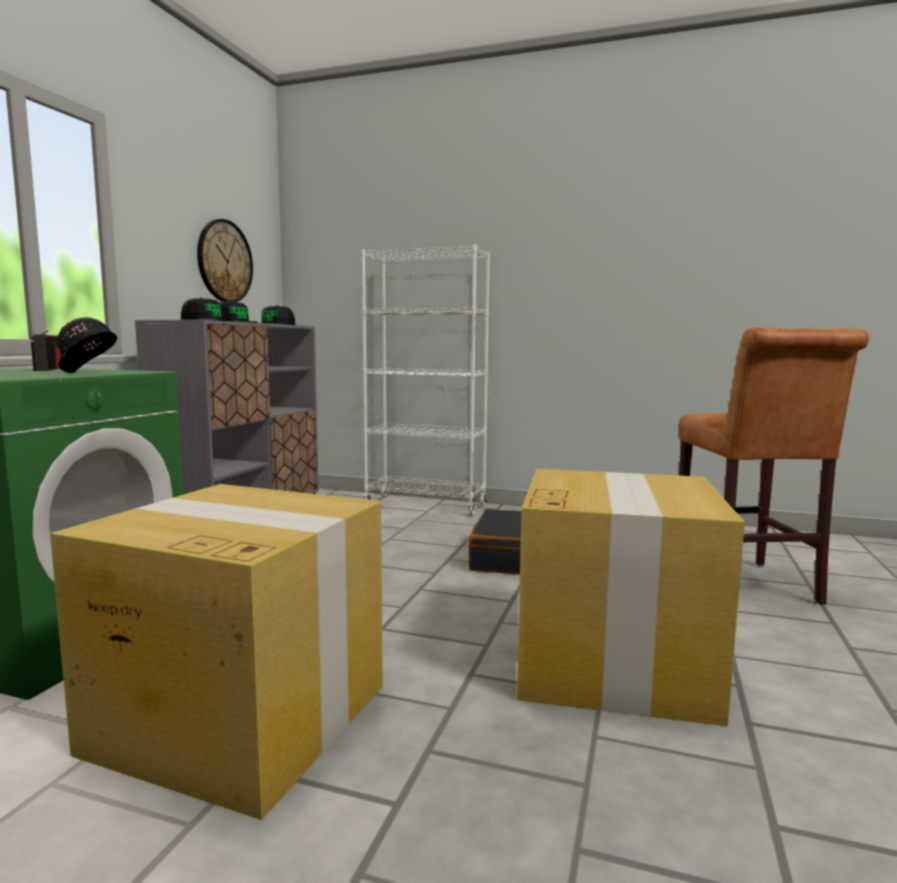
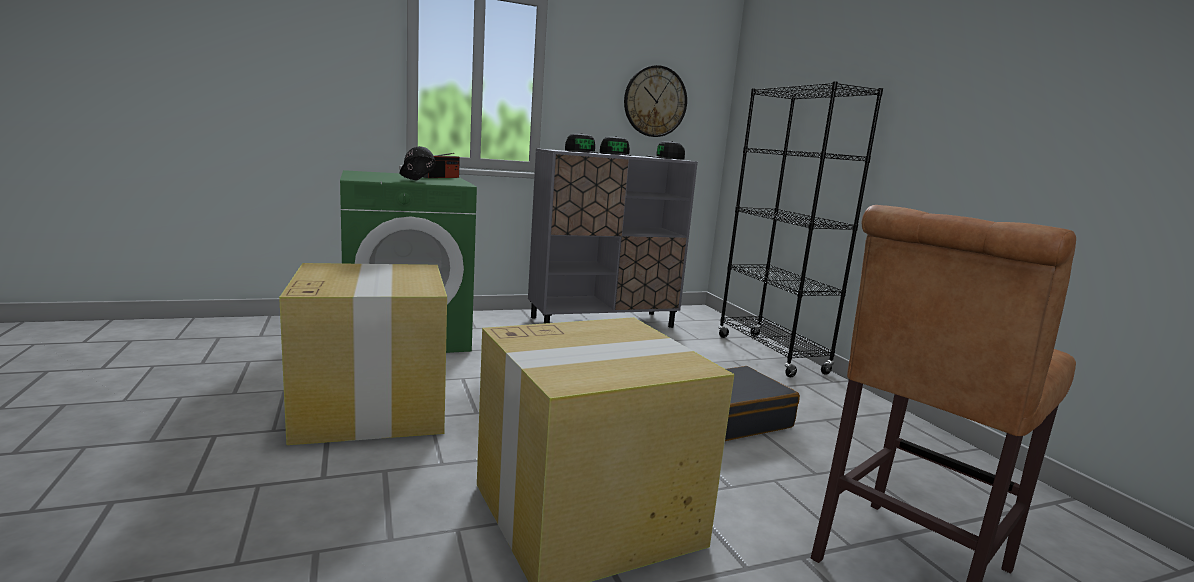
camera: 50 degrees right, 5 degrees up
(425, 505) = (771, 354): white bookcase -> black bookcase

